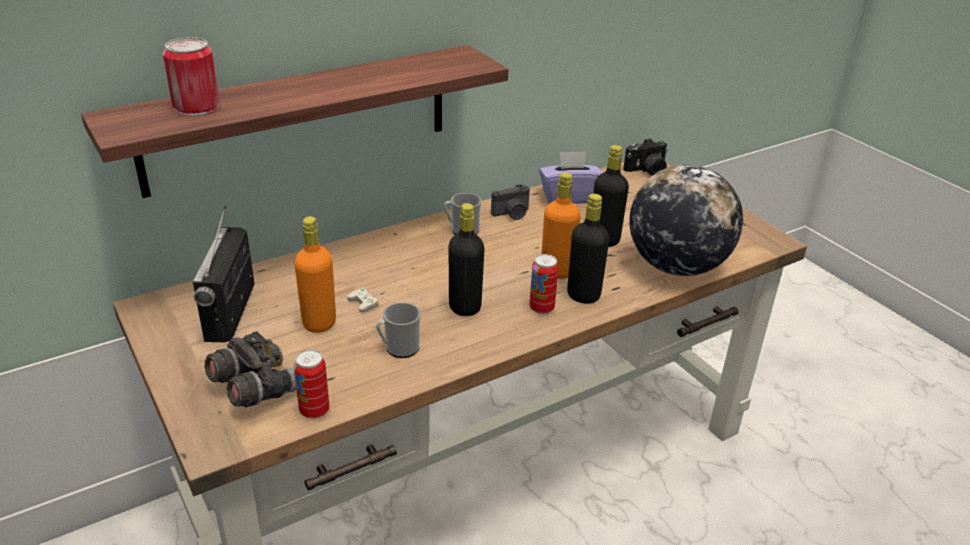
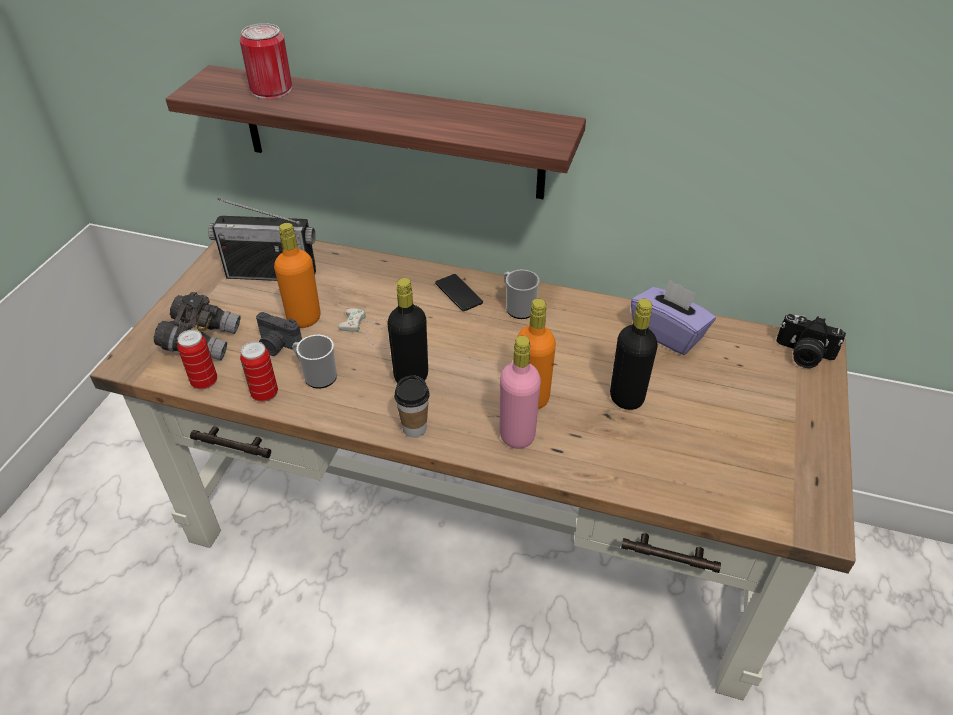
camera: 50 degrees right, 10 degrees up
(230, 312) = (272, 273): radio -> radio turned 135 degrees counterclockwise
(407, 244) = (458, 293): none -> phone
(512, 214) = (585, 318): camera -> camera (278, 346)
(520, 332) = (414, 428): none -> cup
(541, 308) = (464, 421): can -> can (265, 394)
(583, 295) = (517, 435): black bottle -> pink bottle
(676, 266) = (652, 472): globe -> none

